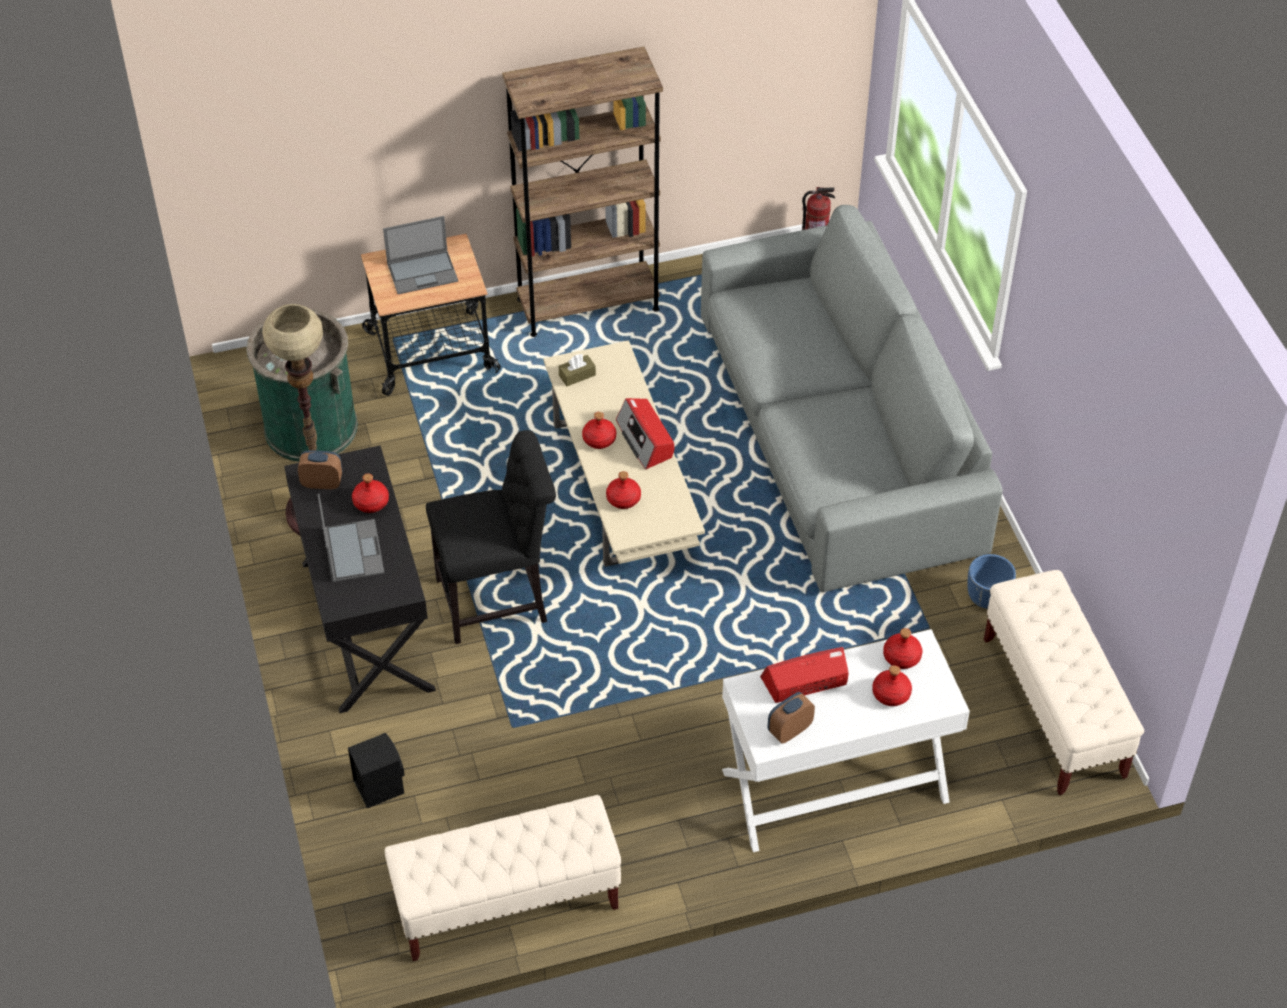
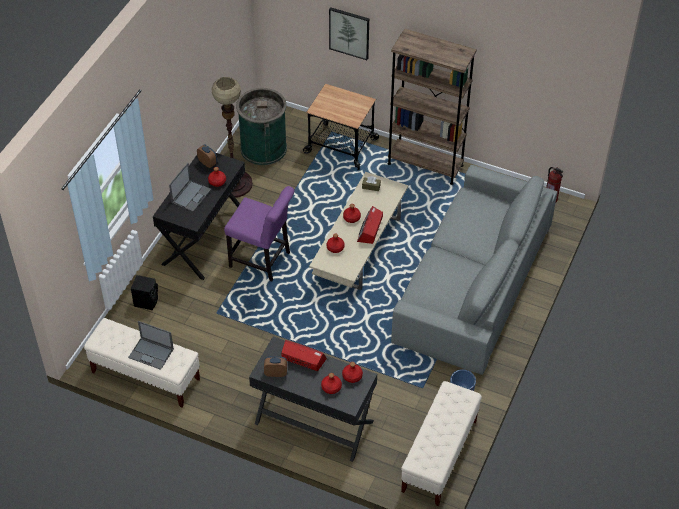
camera: 40 degrees right, 0 degrees up
(389, 134) = (349, 33): none -> picture
(423, 272) = (341, 105): laptop -> laptop (151, 353)
(498, 600) = (262, 261): black chair -> purple chair
(835, 787) = (313, 422): white desk -> black desk

